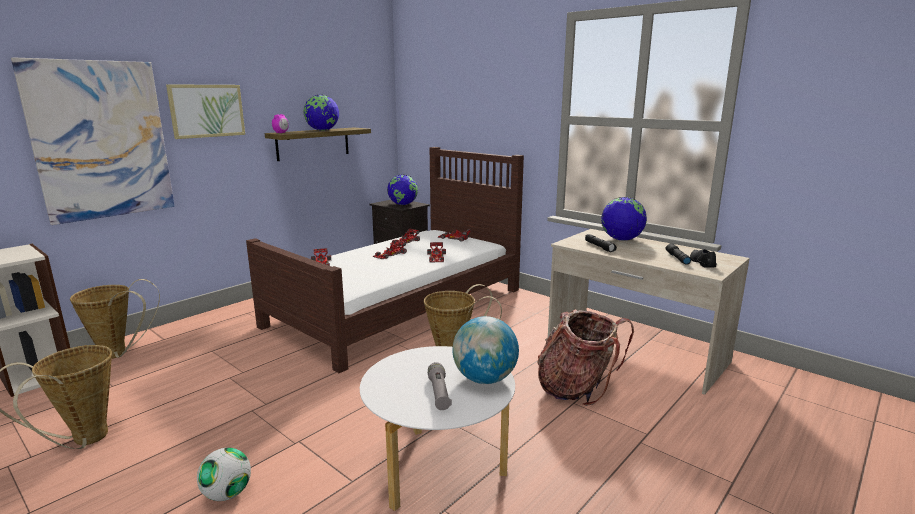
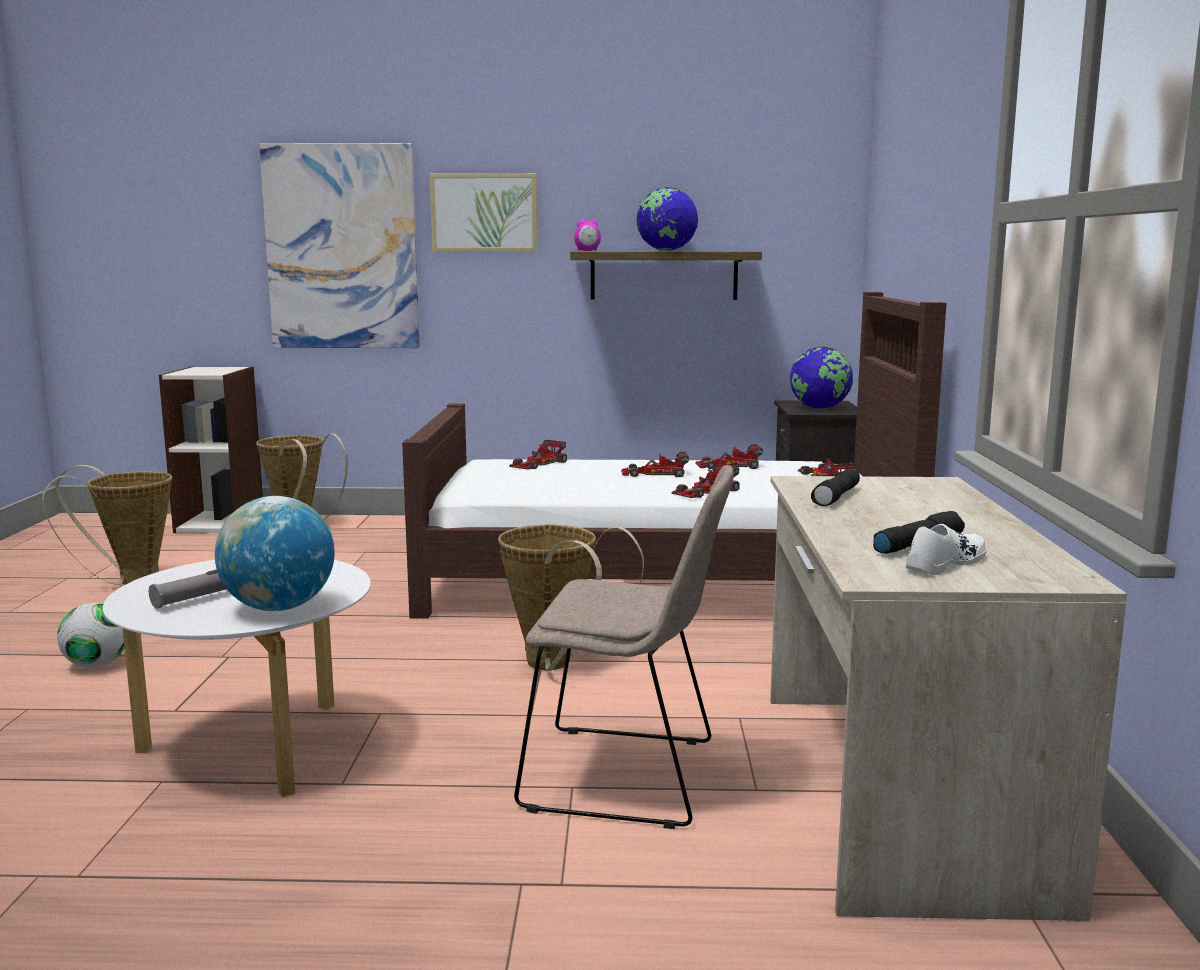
camera: 50 degrees right, 5 degrees down
(577, 388) = (628, 776): backpack -> beige chair
(621, 239) = (938, 500): globe -> none
(702, 262) = (945, 563): black shoe -> white shoe

